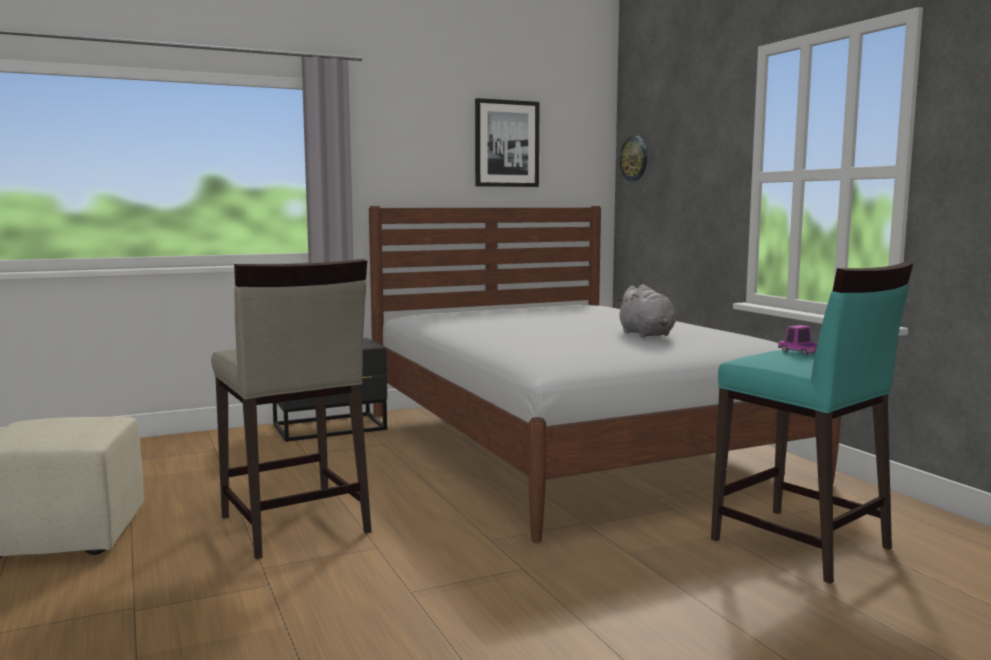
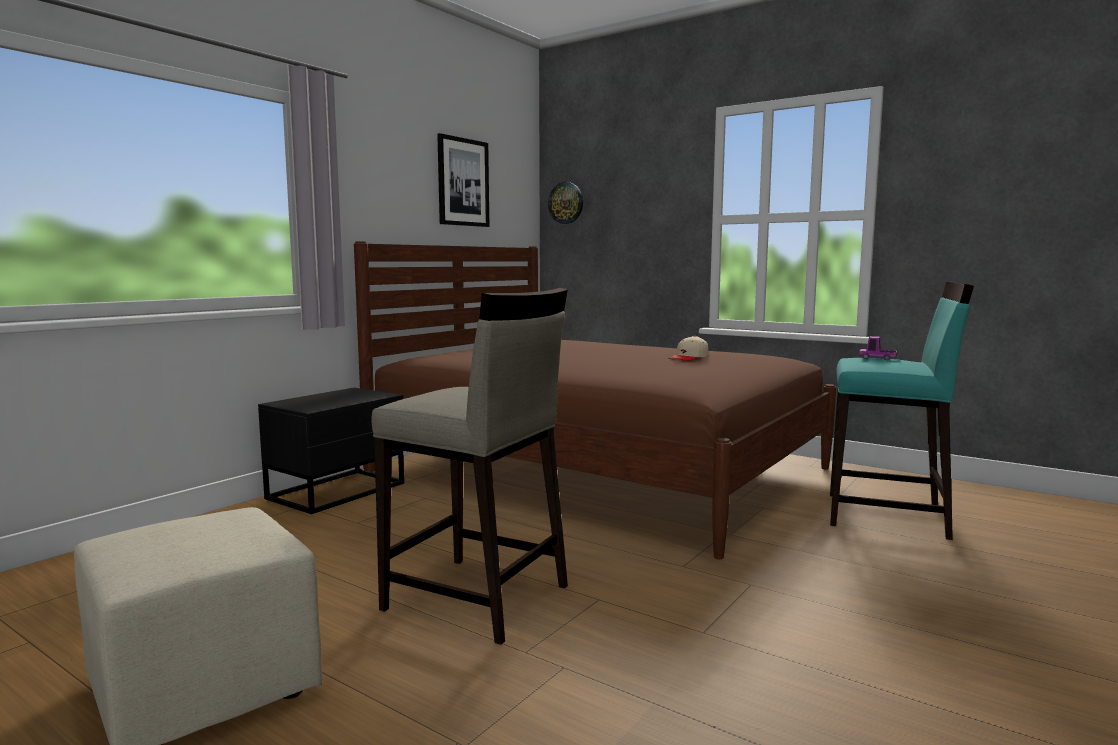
camera: 30 degrees left, 0 degrees up
(572, 445) = (599, 469): white bed -> brown bed
(647, 335) = (689, 358): grey plush toy -> beige cap

